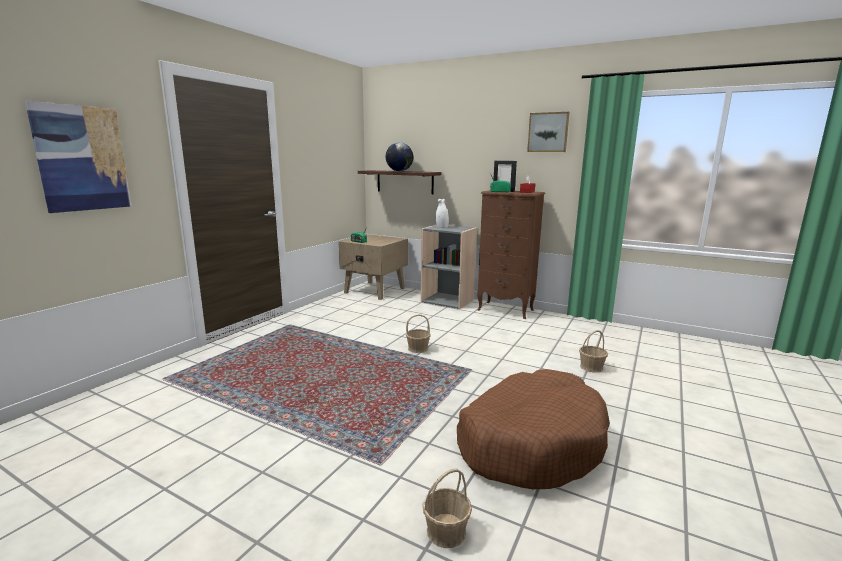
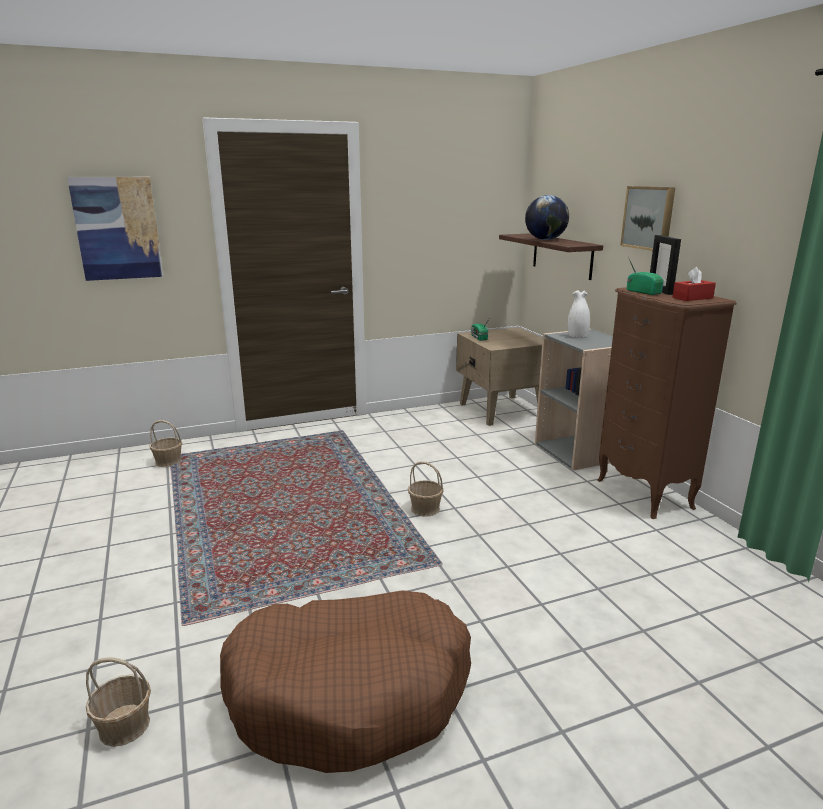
camera: 40 degrees right, 5 degrees up
(548, 132) = (758, 186): picture -> picture (649, 218)
(591, 367) = (627, 640): basket -> basket (168, 462)

